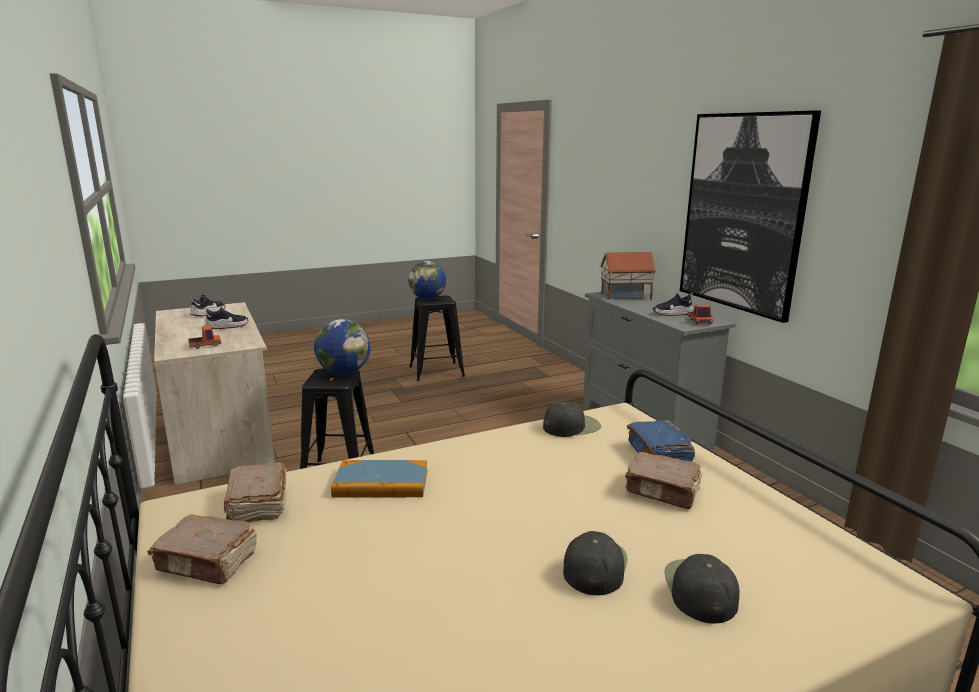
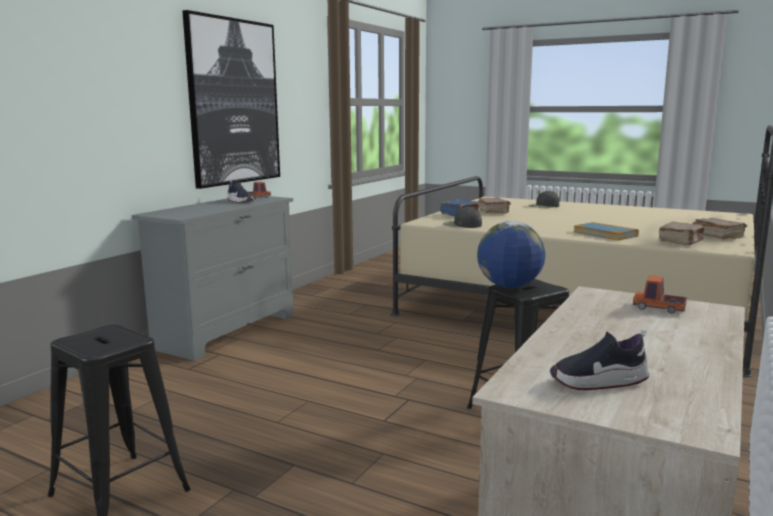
camera: 125 degrees left, 5 degrees down
(227, 326) = (595, 331): shoe -> none
(428, 298) = (98, 345): globe -> none
(594, 565) = (563, 212): black cap -> none
(626, 296) = (181, 212): toy house -> none

